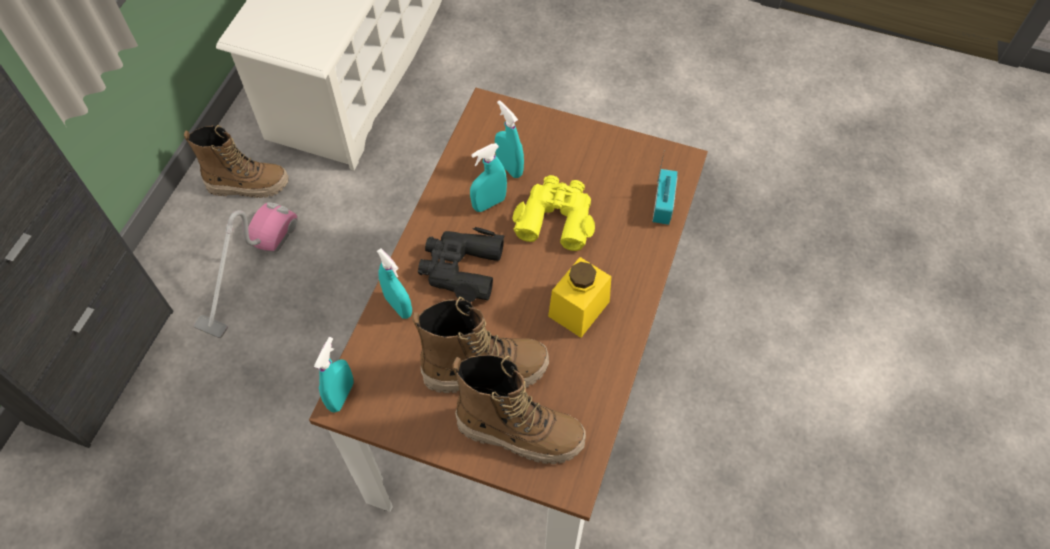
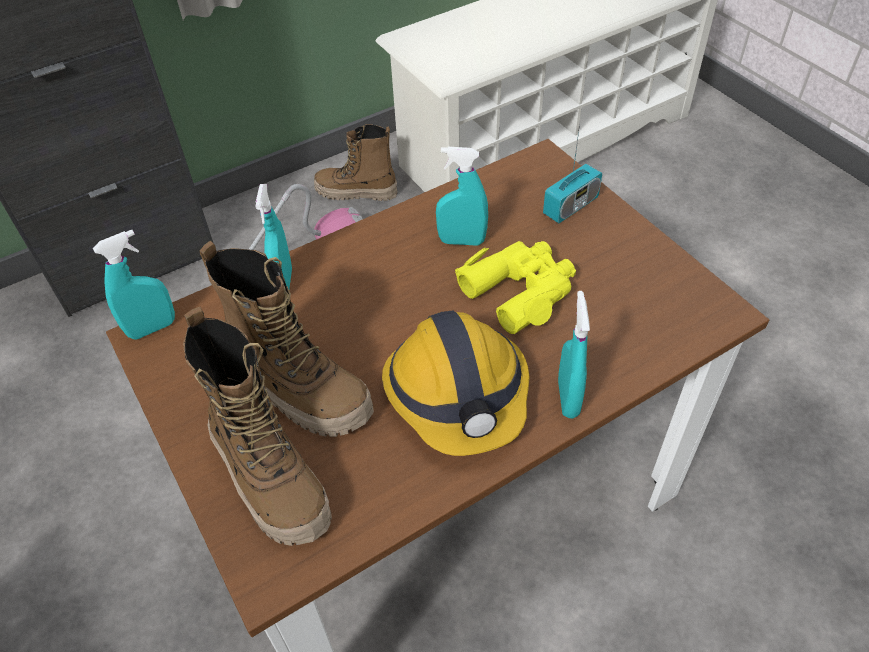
camera: 40 degrees right, 10 degrees down
(248, 185) = (356, 193): boot -> boot turned 150 degrees clockwise
(461, 268) = (375, 283): black binoculars -> none
(509, 167) = (514, 220): turquoise spray bottle -> turquoise spray bottle (568, 398)
(579, 309) = (458, 393): yellow jar -> hard hat
(663, 204) = (660, 344): radio -> radio (571, 206)

